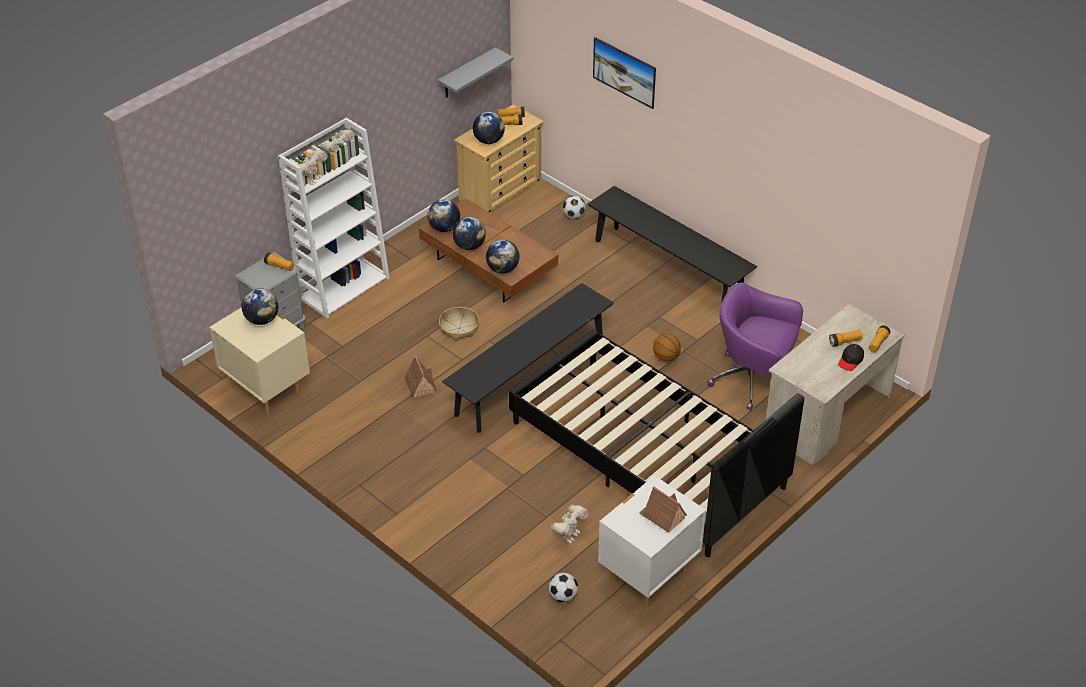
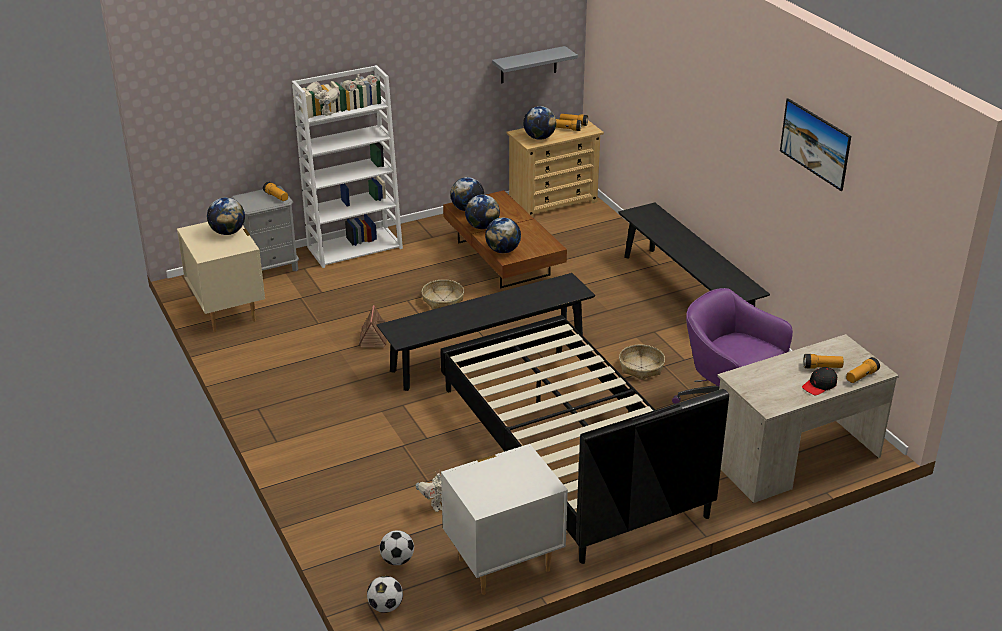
camera: 20 degrees right, 10 degrees down
(312, 179) = (323, 114): toy robot -> toy robot turned 105 degrees counterclockwise
(574, 216) = (614, 233): football -> football (385, 607)
(623, 82) = (669, 80): picture -> picture (813, 157)
(662, 516) = (513, 484): toy house -> none
(666, 357) = (641, 368): basketball -> basket

